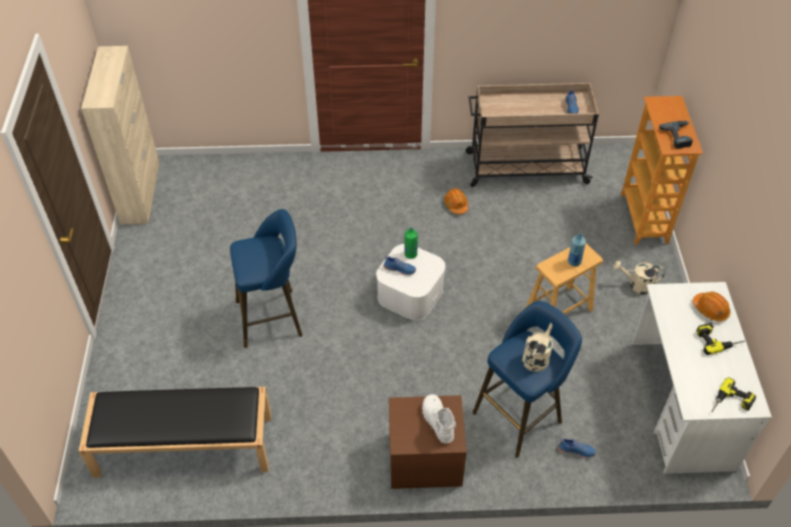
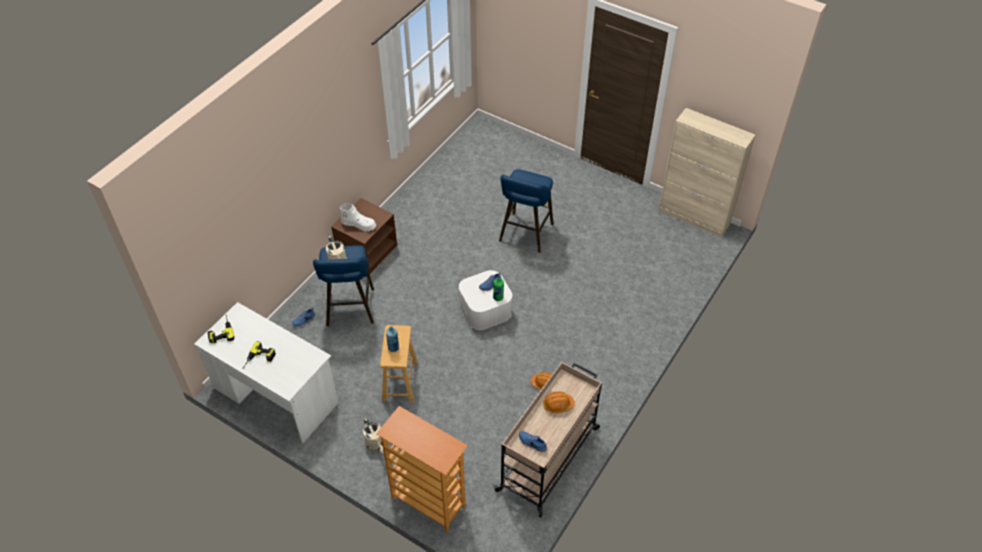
camera: 125 degrees right, 0 degrees up
(183, 446) = (469, 164): black bench -> none
(636, 285) = (376, 444): beige watering can -> beige watering can turned 105 degrees clockwise
(679, 136) = (405, 432): power drill -> none
(710, 309) = (280, 373): orange hard hat -> orange hard hat (558, 405)

